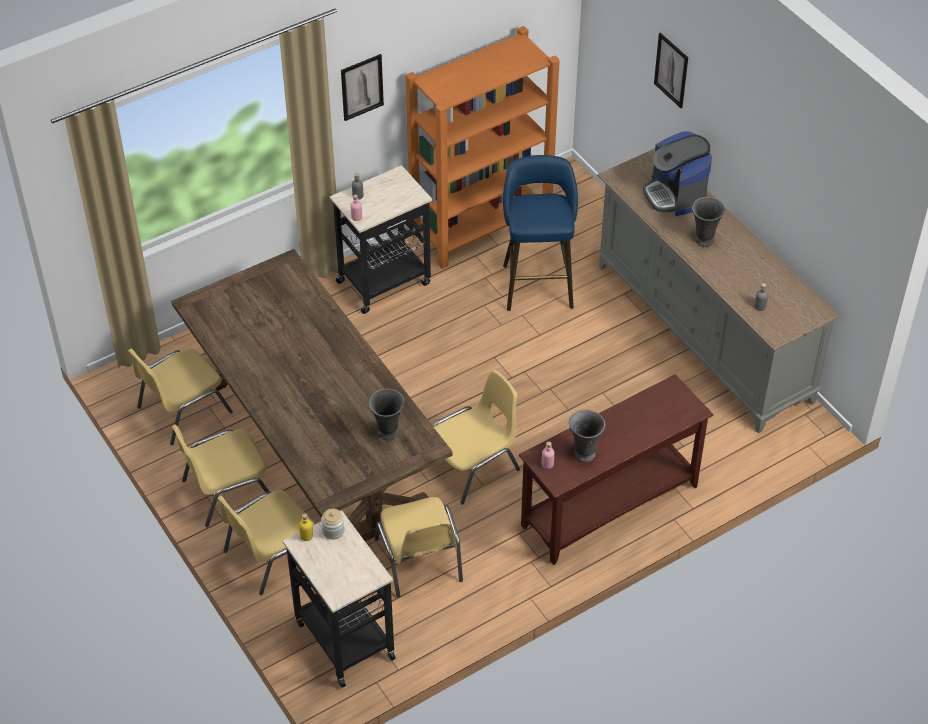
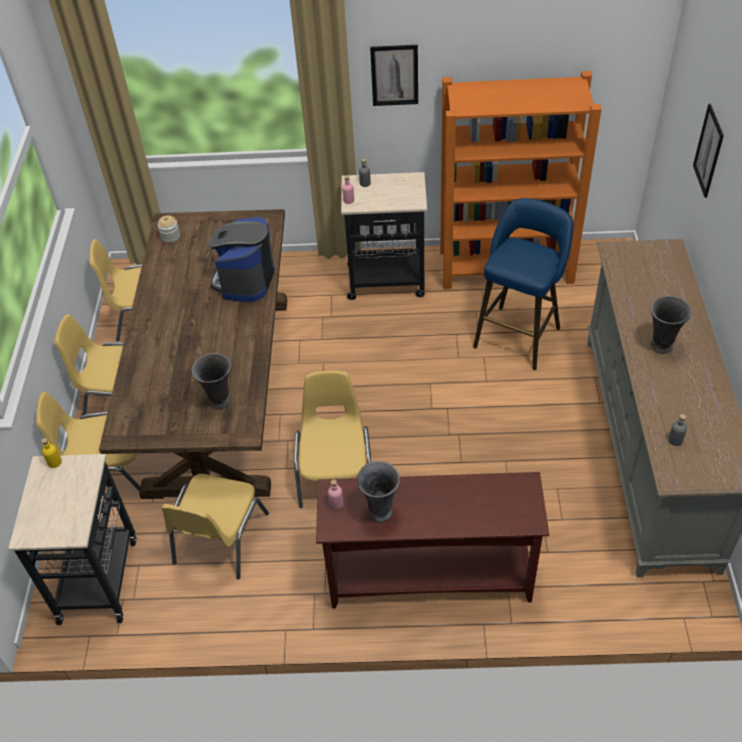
camera: 35 degrees right, 0 degrees up
(333, 531) = (80, 469): jar -> jar (170, 237)
(473, 465) = (336, 472): yellow chair -> yellow chair turned 90 degrees counterclockwise
(675, 195) = (663, 290): coffee machine -> coffee machine (244, 280)

